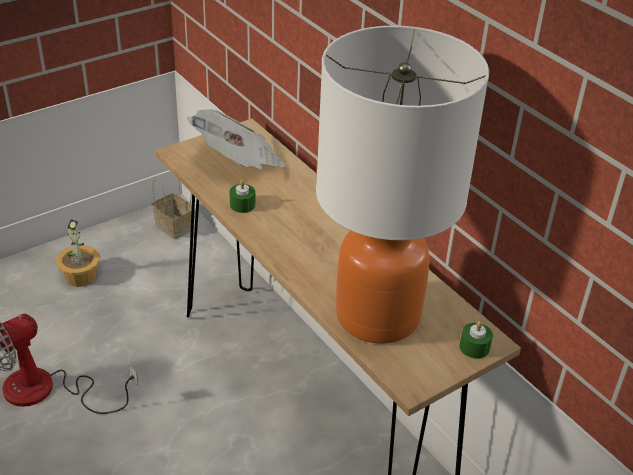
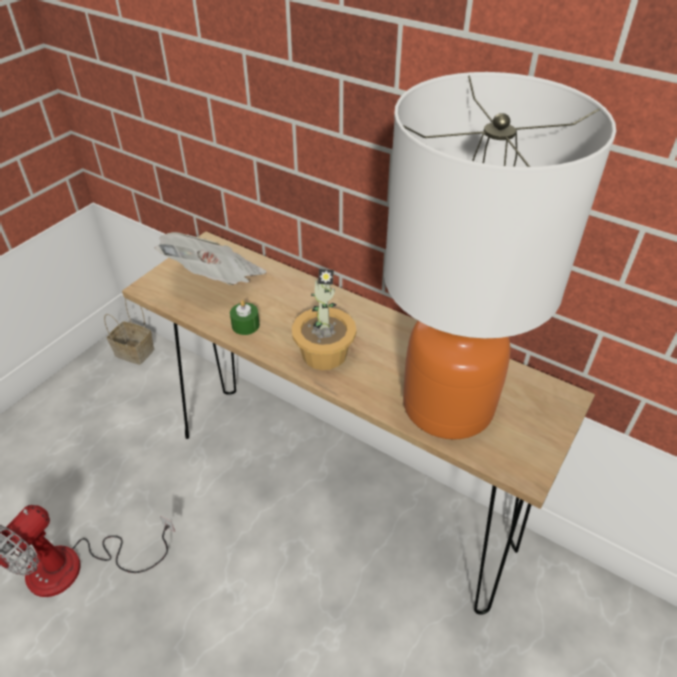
camera: 20 degrees left, 5 degrees up
(81, 276) = (61, 430): potted plant -> potted plant (324, 353)
(474, 347) = (556, 408): green candle -> none

